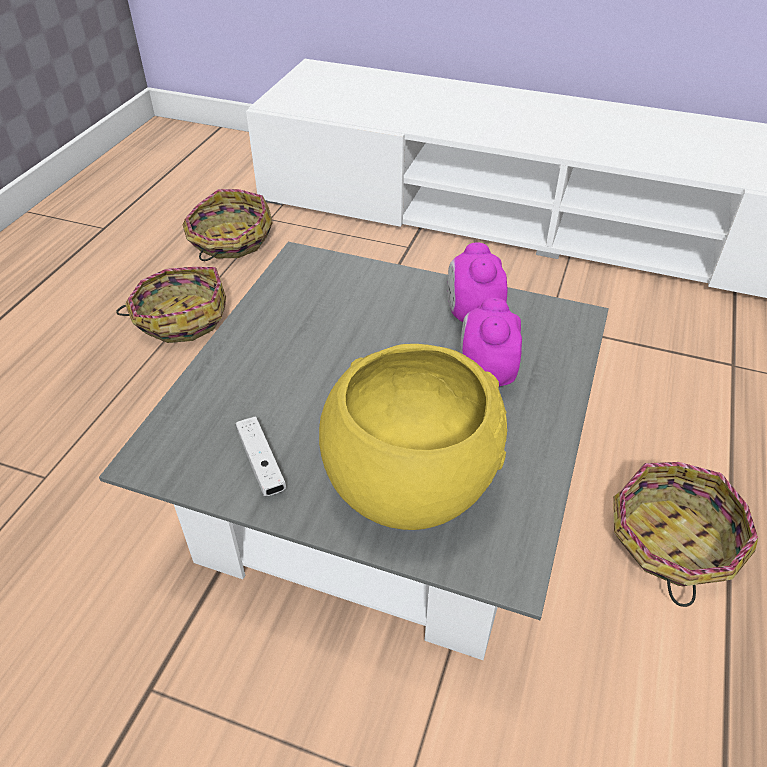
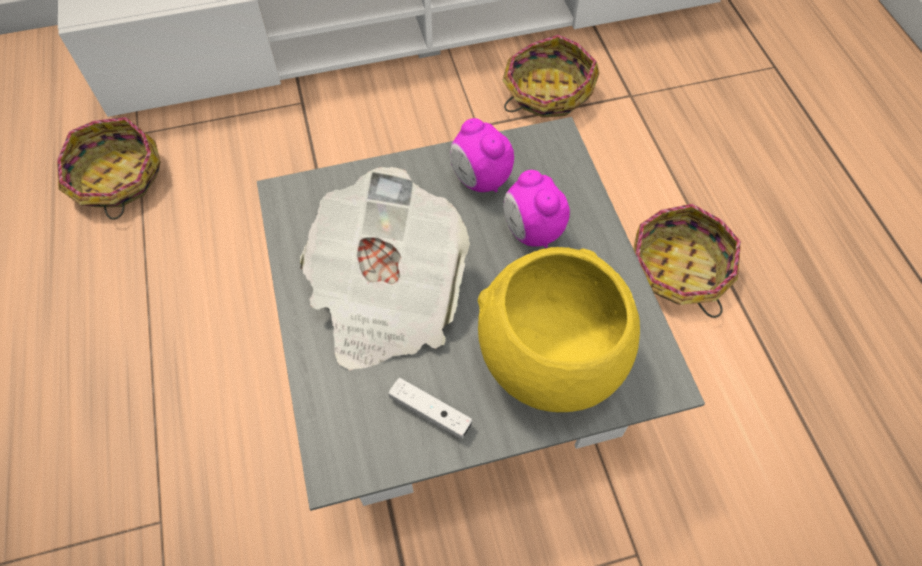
camera: 35 degrees left, 15 degrees up
(180, 317) = (143, 291): basket -> basket (546, 92)
(309, 360) = (386, 296): none -> newspaper

